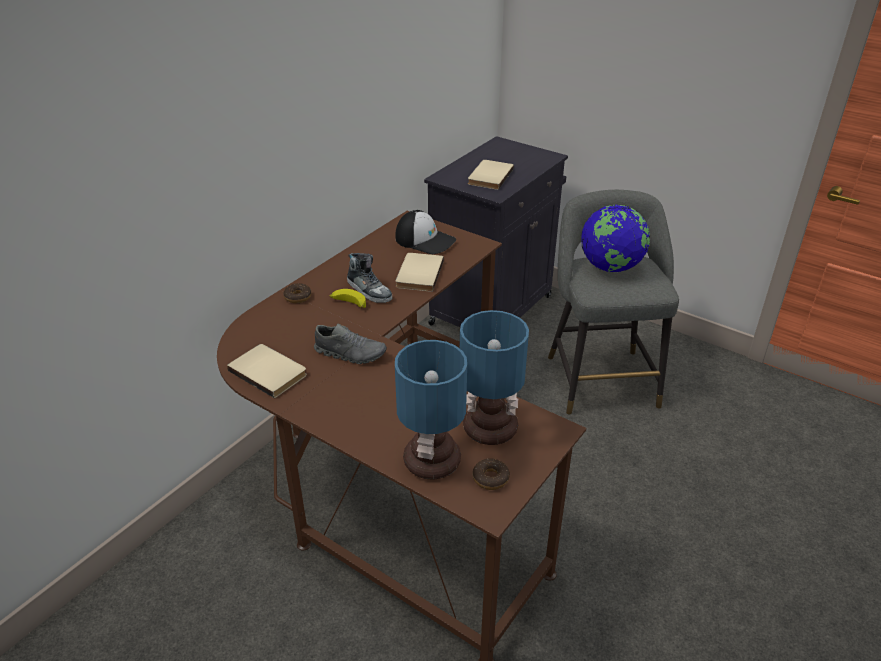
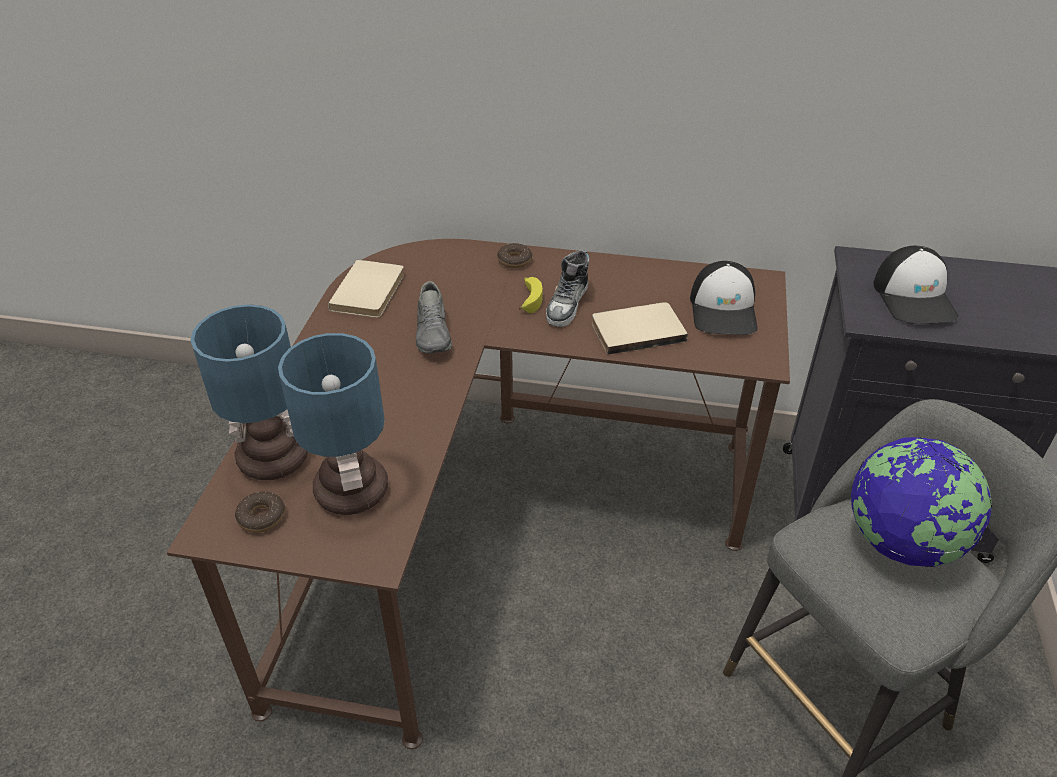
camera: 65 degrees right, 5 degrees up
(488, 176) = (915, 298): beige book -> cap

